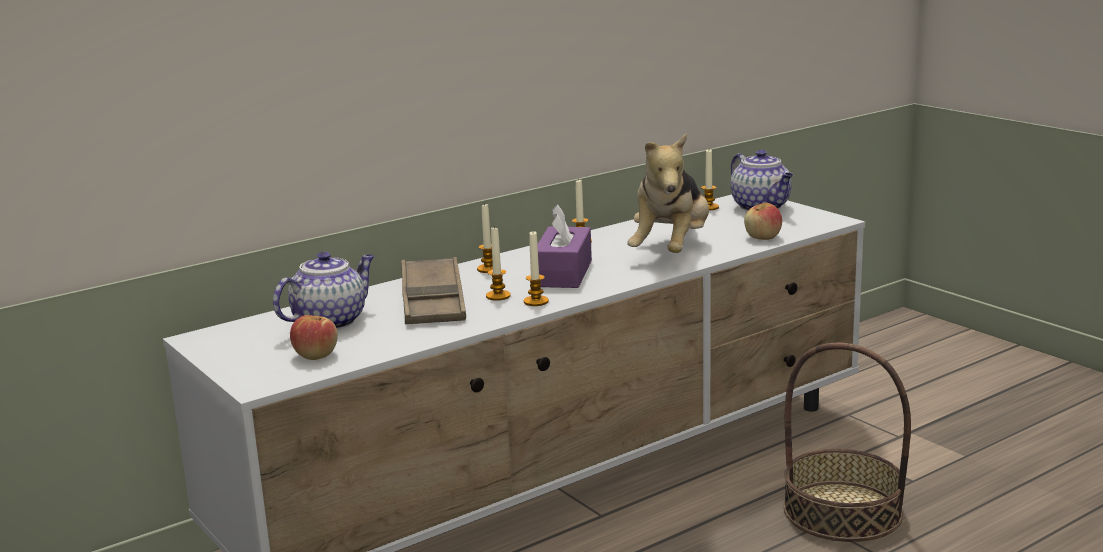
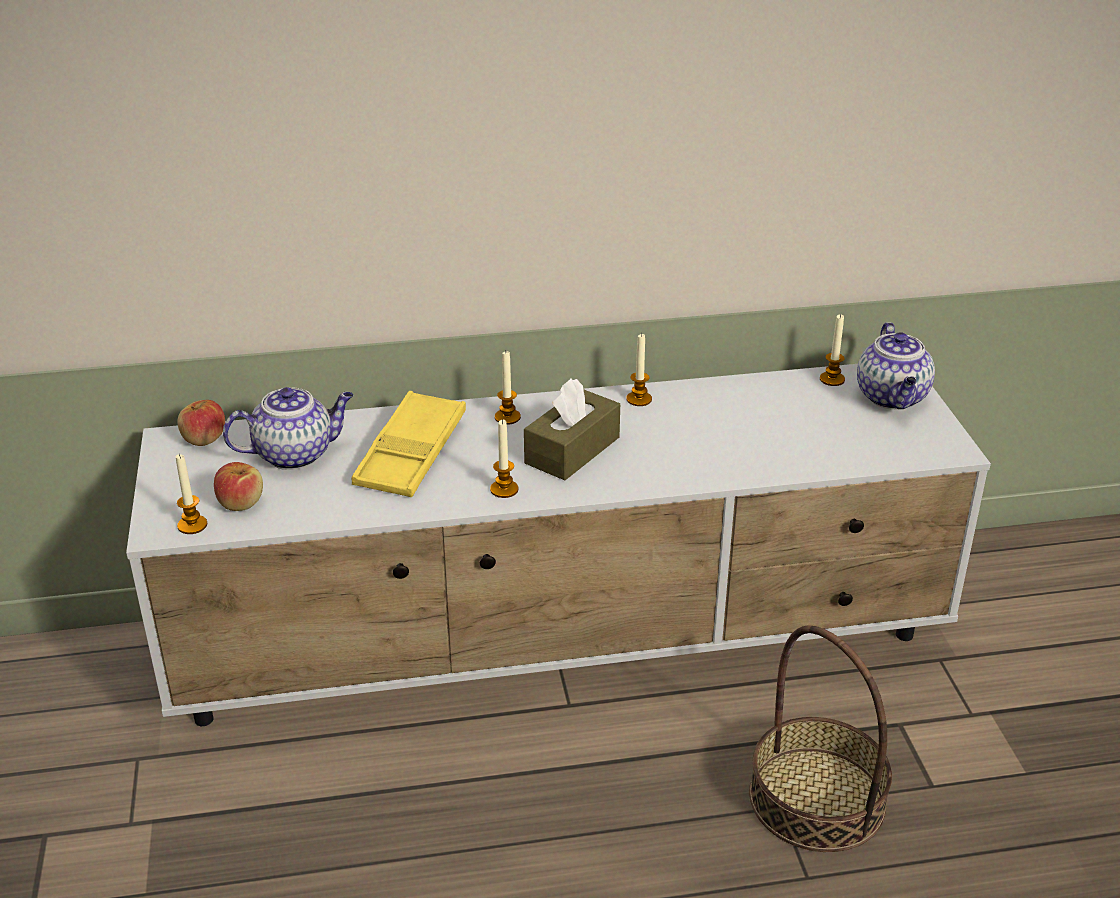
camera: 25 degrees right, 15 degrees up
(433, 301) = (411, 453): brown tray -> yellow tray
(498, 296) = (477, 467): candle -> candle (192, 525)
(563, 273) = (572, 450): purple tissue box -> brown tissue box
(671, 250) = (719, 446): plush toy -> none
(763, 237) = (840, 456): apple -> apple (204, 439)

